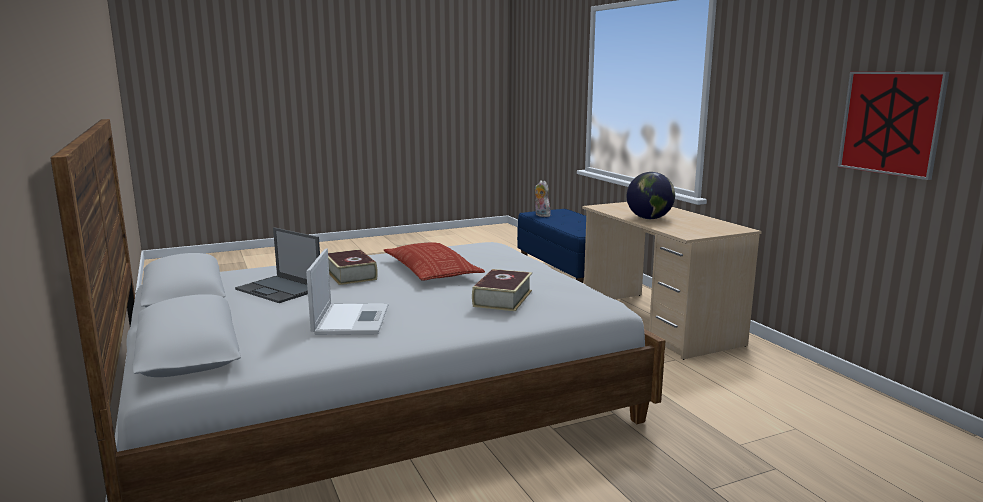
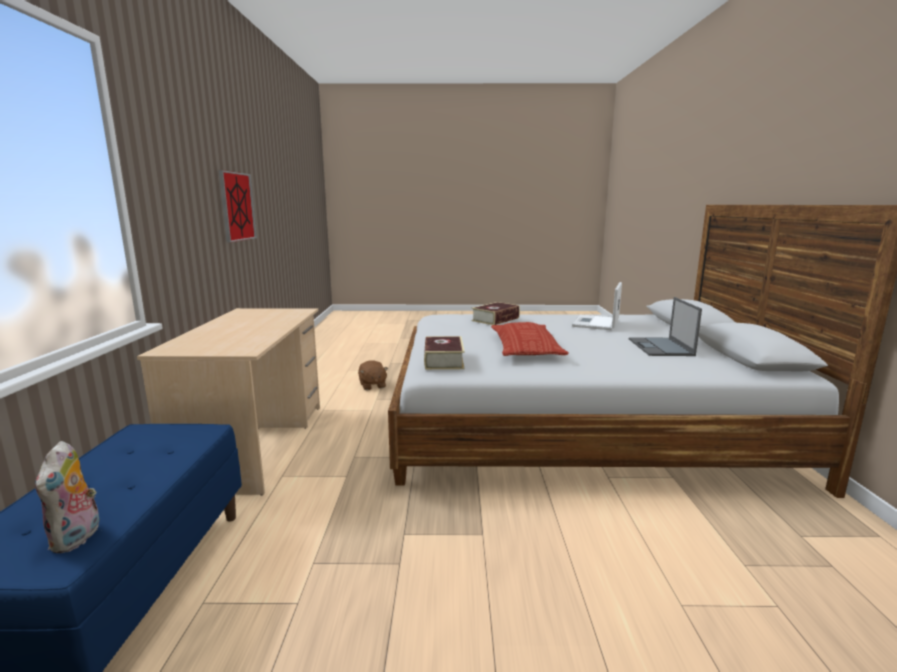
camera: 155 degrees left, 0 degrees up
(280, 289) = (661, 347): laptop -> laptop turned 150 degrees counterclockwise
(350, 274) = (602, 352): book -> book (443, 360)
(649, 218) = (265, 327): globe -> none
(695, 404) = (372, 385): none -> brown plush toy

